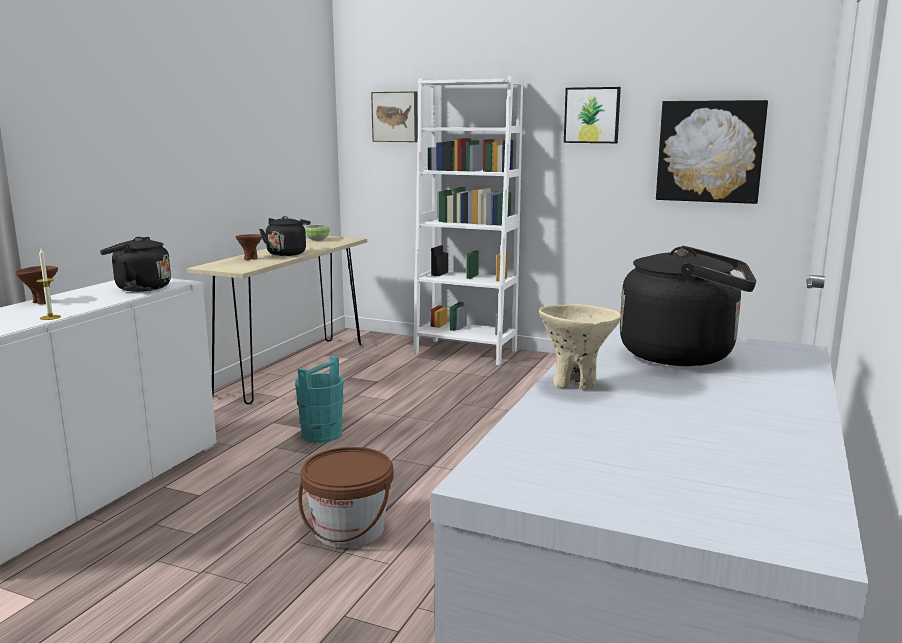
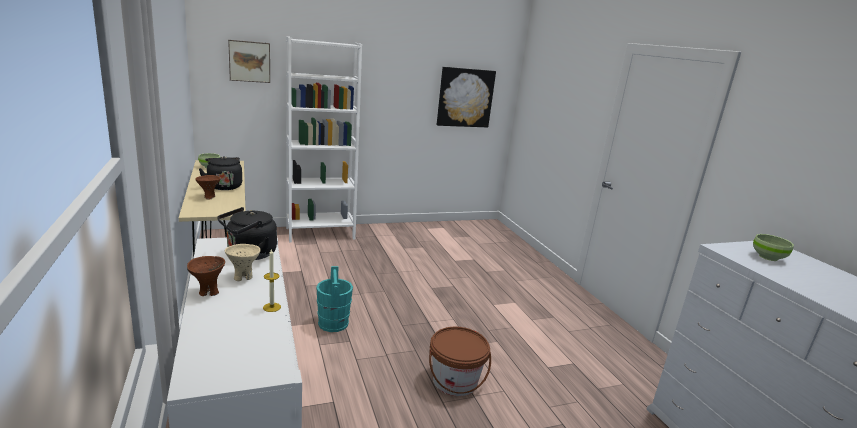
camera: 45 degrees left, 5 degrees up
(575, 384) = (798, 286): beige bowl -> beige bowl (243, 277)
(592, 115) = (400, 71): picture -> none
(684, 355) = (768, 257): black kettle -> green bowl

